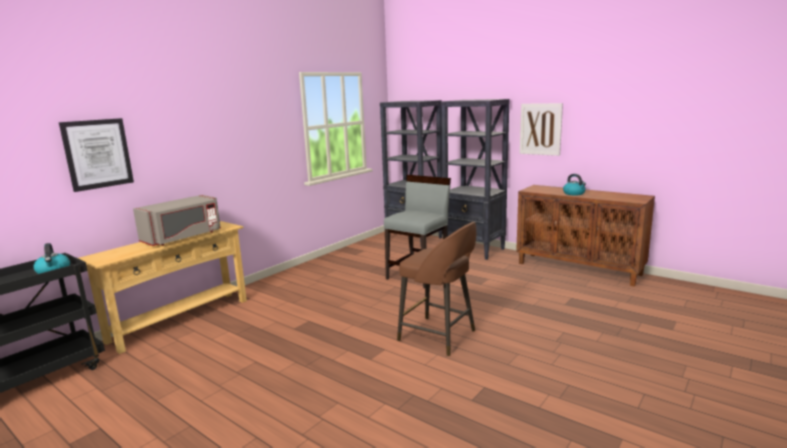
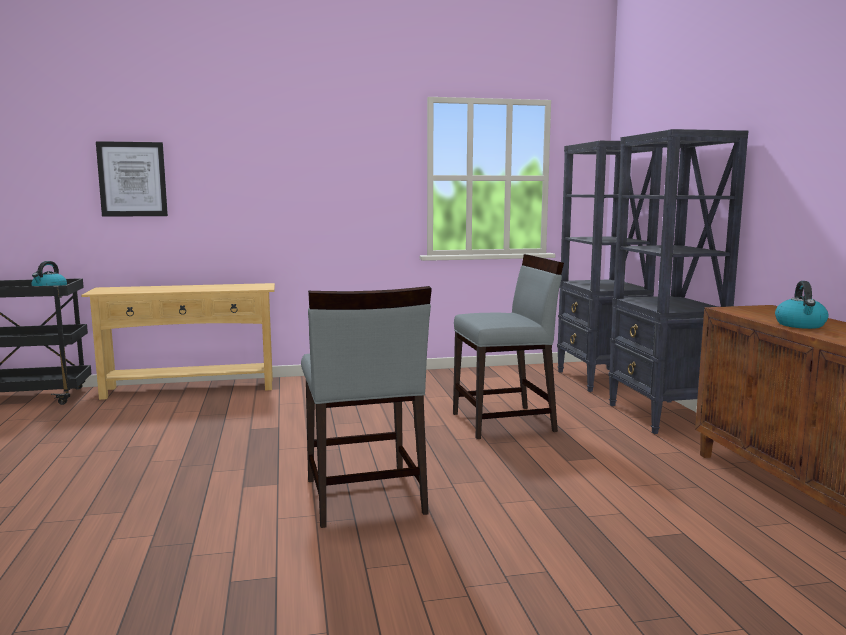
camera: 40 degrees right, 5 degrees down
(183, 237) = (200, 288): grey microwave -> none
(439, 336) = (364, 497): brown stool -> grey chair
(540, 129) = (792, 189): picture -> none

